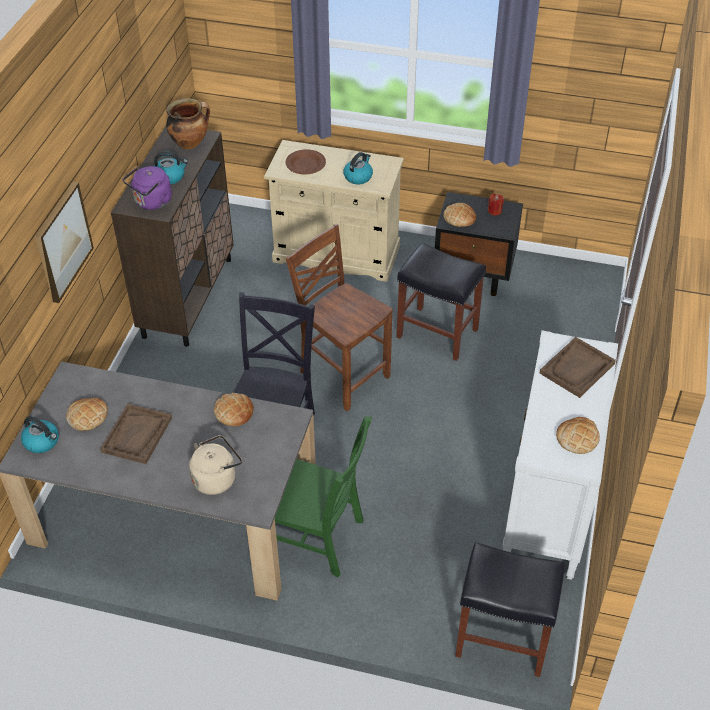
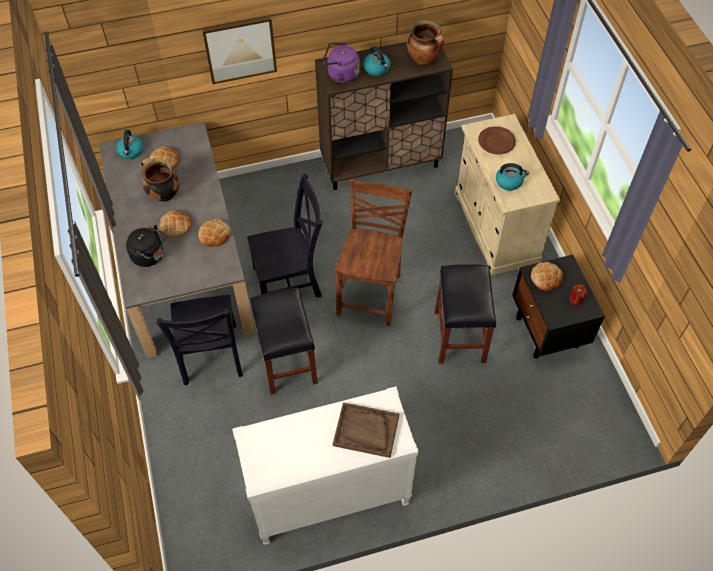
camera: 60 degrees right, 10 degrees up
(137, 435) = (163, 194): brown tray -> cooking pot
(216, 478) = (150, 256): beige kettle -> black kettle
(319, 539) = (210, 357): green chair -> black chair
(501, 639) = (185, 516): black stool -> black stool (286, 361)
(577, 438) = (285, 461): bread -> bread (175, 226)

